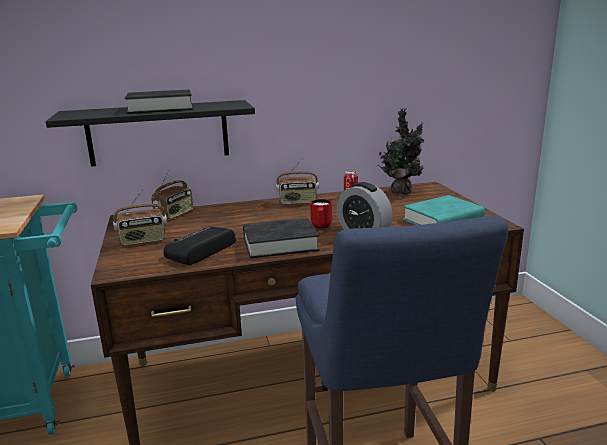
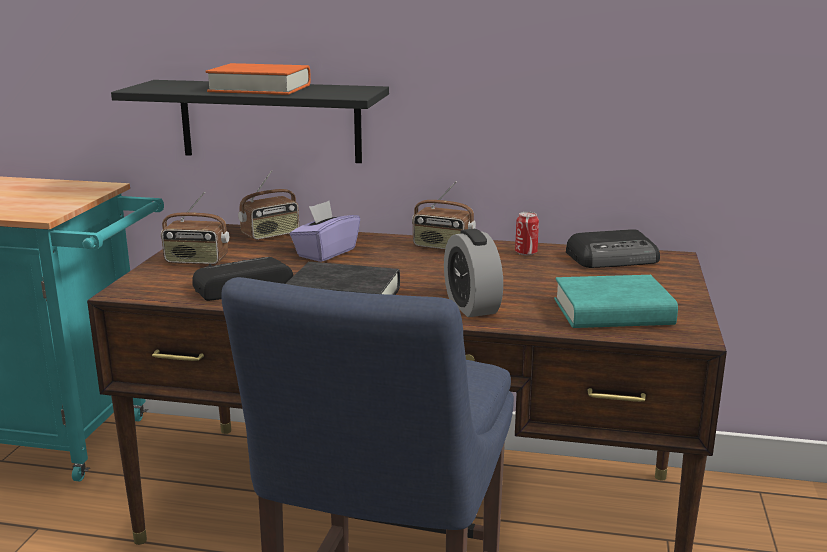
camera: 25 degrees right, 0 degrees up
(160, 108) = (260, 88): black book -> orange book
(228, 219) = (325, 253): none -> purple tissue box
(321, 227) = (426, 286): red mug -> none
(401, 191) = (614, 258): potted plant -> radio

